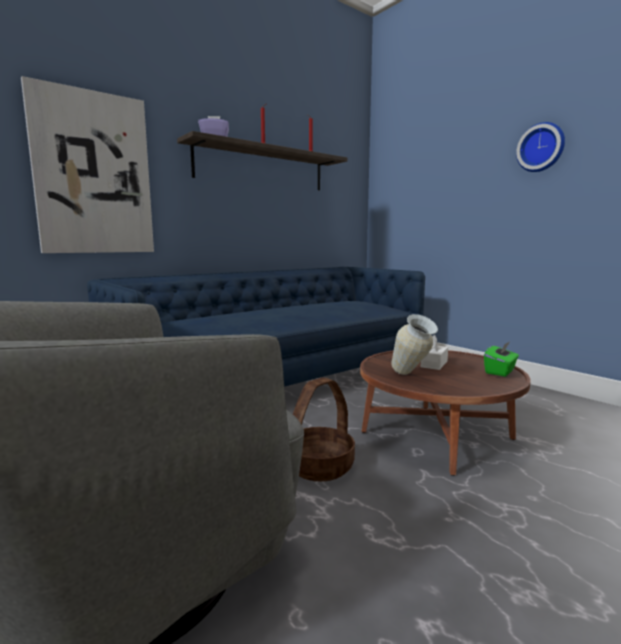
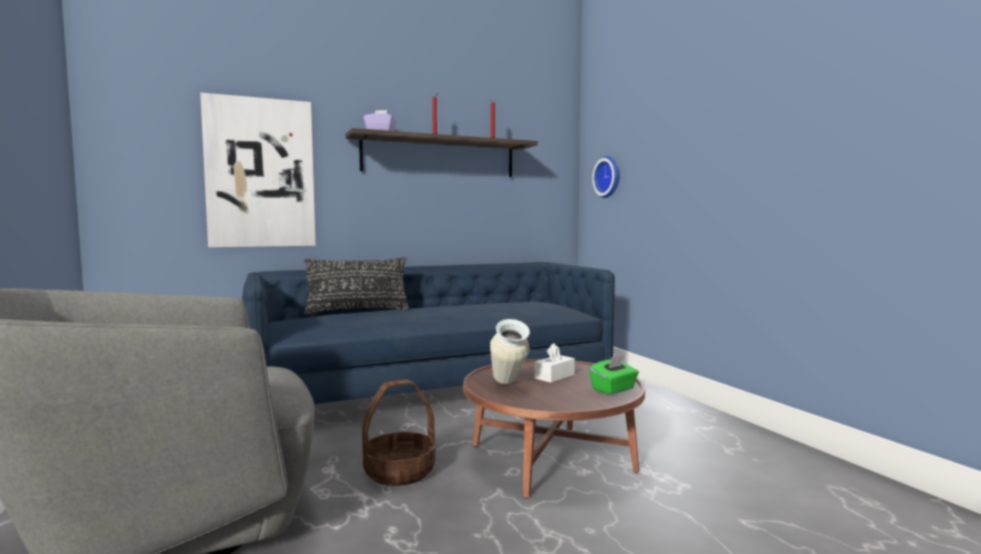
camera: 15 degrees right, 5 degrees down
(206, 315) = (357, 311): none -> black pillow
(541, 148) = (735, 127): wall clock -> wall clock (609, 177)

